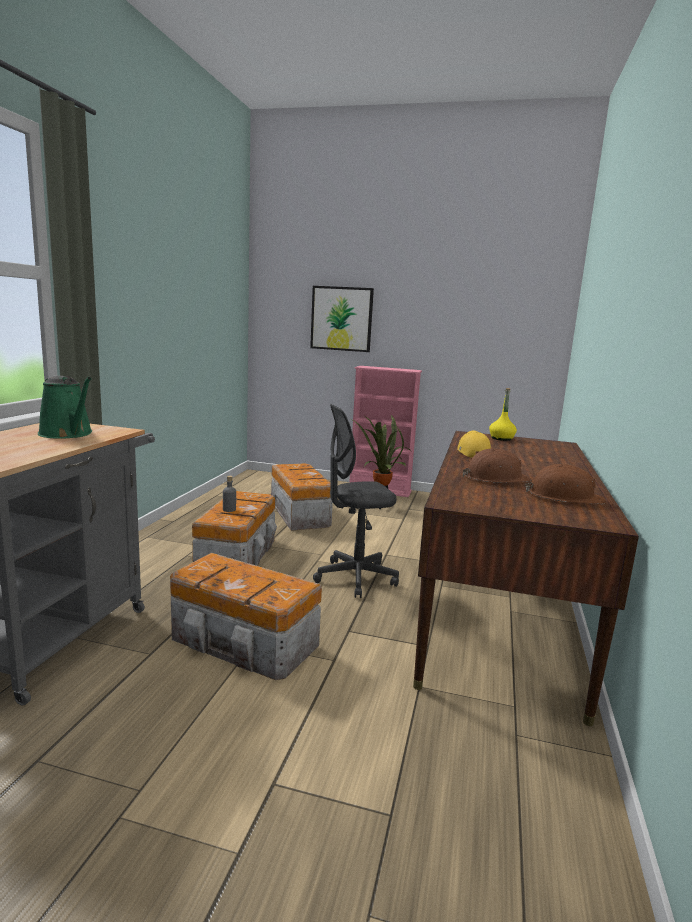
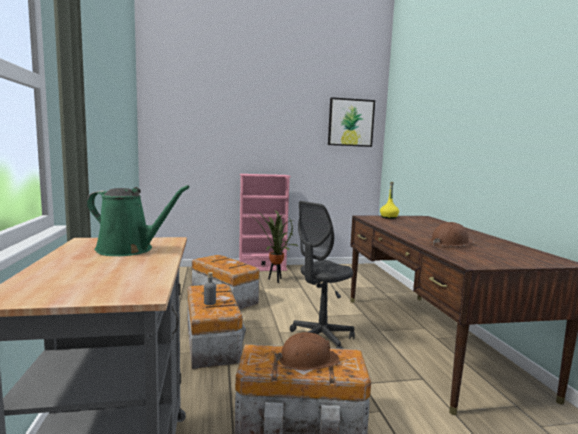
camera: 25 degrees left, 5 degrees down
(341, 319) = (222, 138): picture -> picture (350, 122)
(472, 453) = (398, 229): yellow cap -> none
(564, 497) = (509, 249): brown hard hat -> brown hard hat (307, 360)

